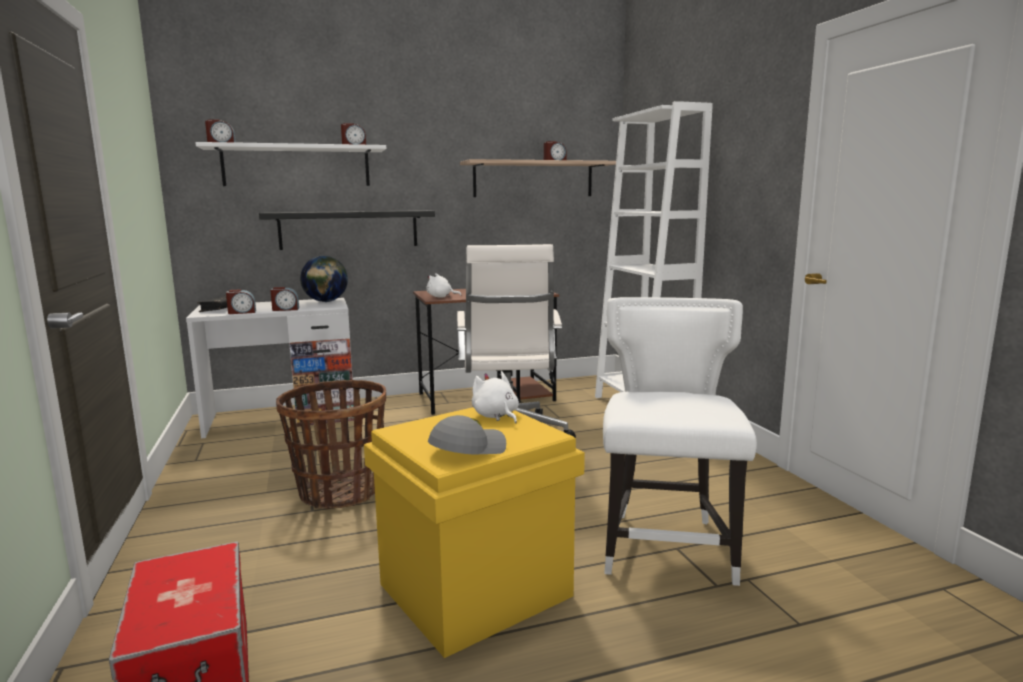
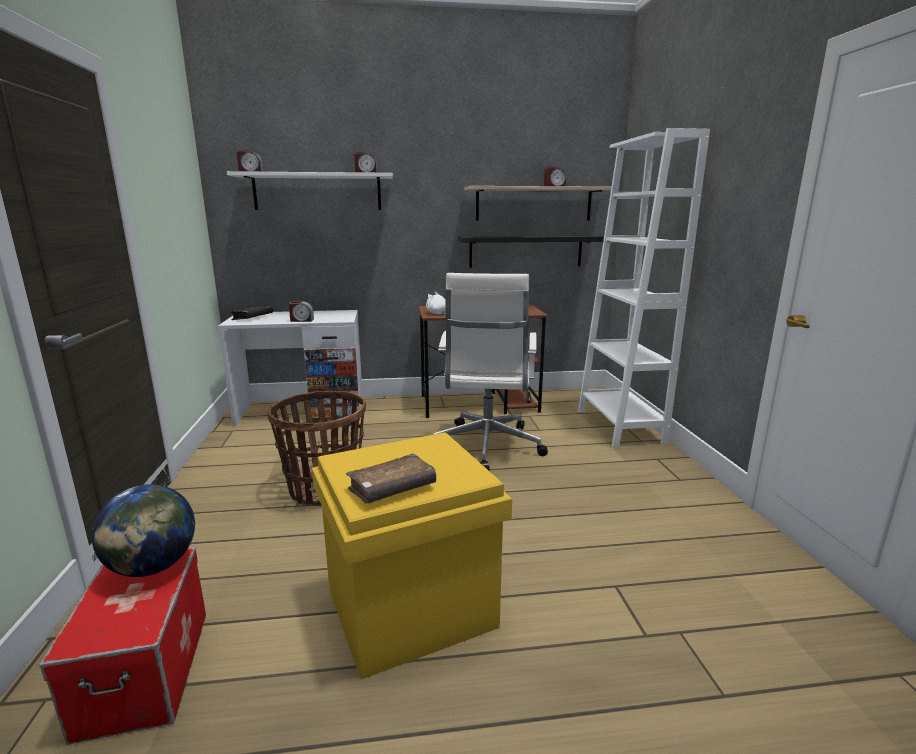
camera: 10 degrees right, 5 degrees up
(242, 312) = (265, 322): alarm clock -> none
(325, 301) = (339, 313): globe -> globe (153, 567)
(349, 229) = (362, 249): black shelf -> black shelf (526, 251)
(467, 449) = (392, 489): grey cap -> brown book
(496, 416) = (437, 450): white plush toy -> none
(667, 545) = (606, 582): white chair -> none

